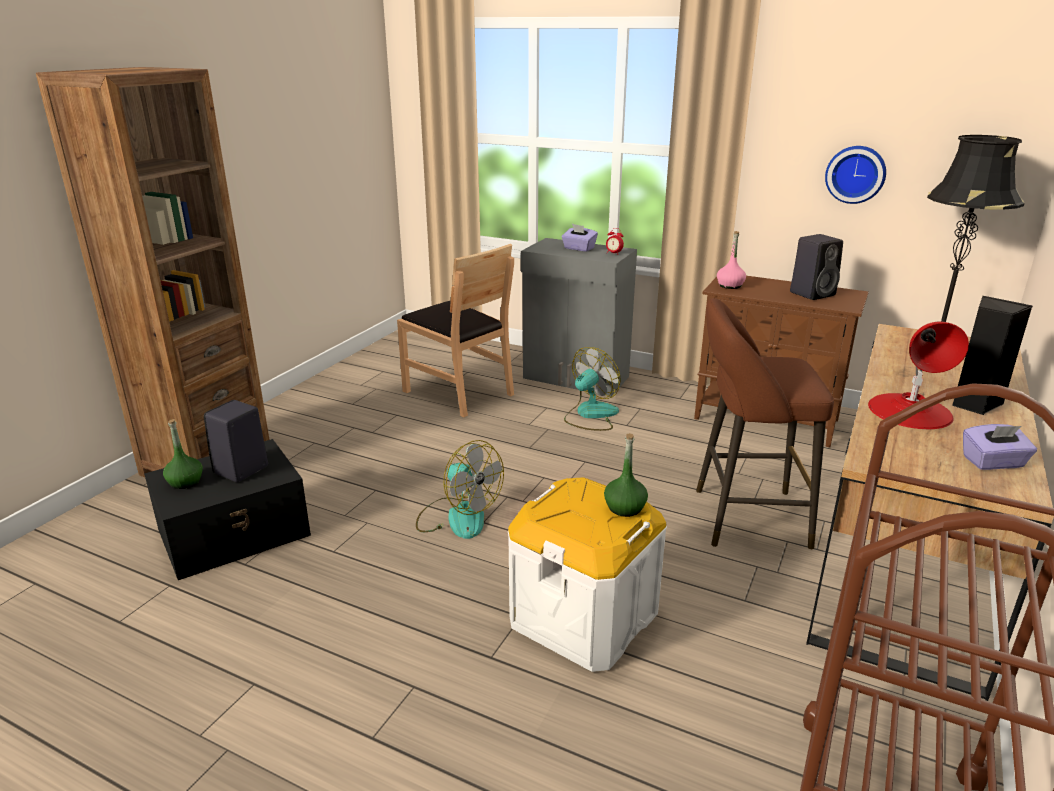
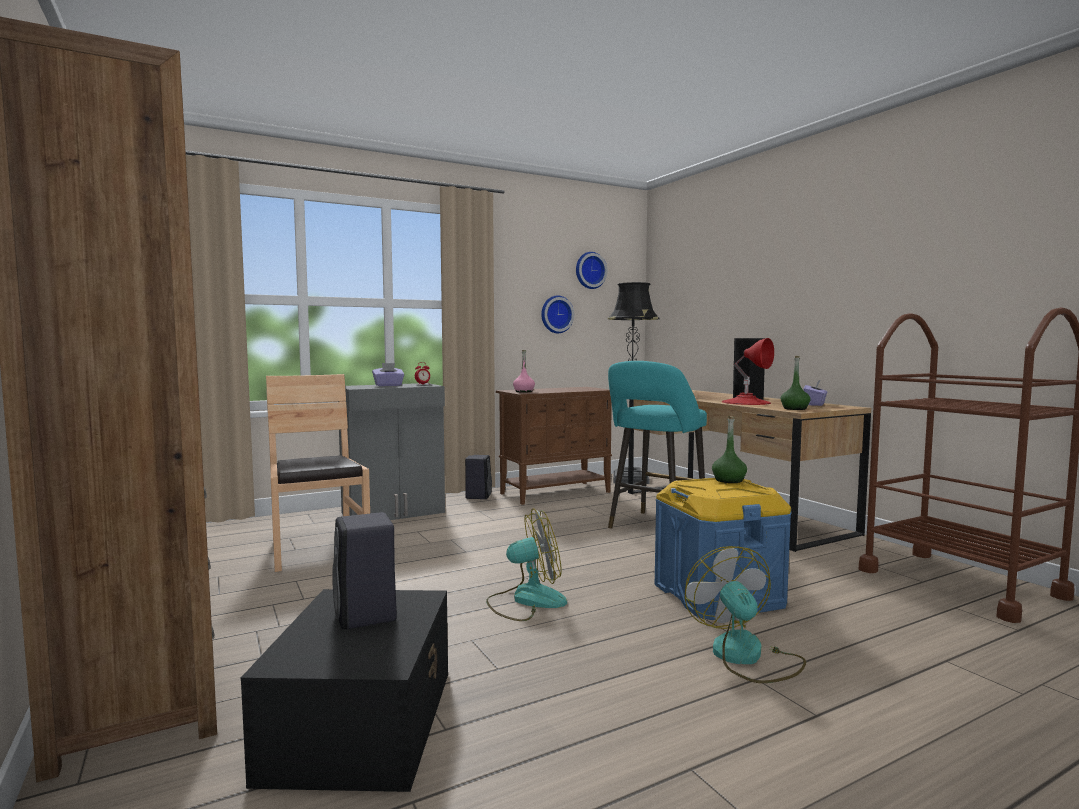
camera: 55 degrees left, 20 degrees down
(185, 482) = (330, 651): green bottle -> green bottle (795, 409)
(459, 392) = (318, 549): brown chair -> brown chair turned 105 degrees counterclockwise
(583, 617) = (718, 595): white storage box -> blue storage box
(590, 415) = (458, 524): fan -> fan (746, 657)
(743, 517) = (655, 527): brown stool -> turquoise stool
(813, 293) = (570, 389): black speaker -> black speaker (478, 496)
(937, 104) = (589, 270): none -> wall clock

